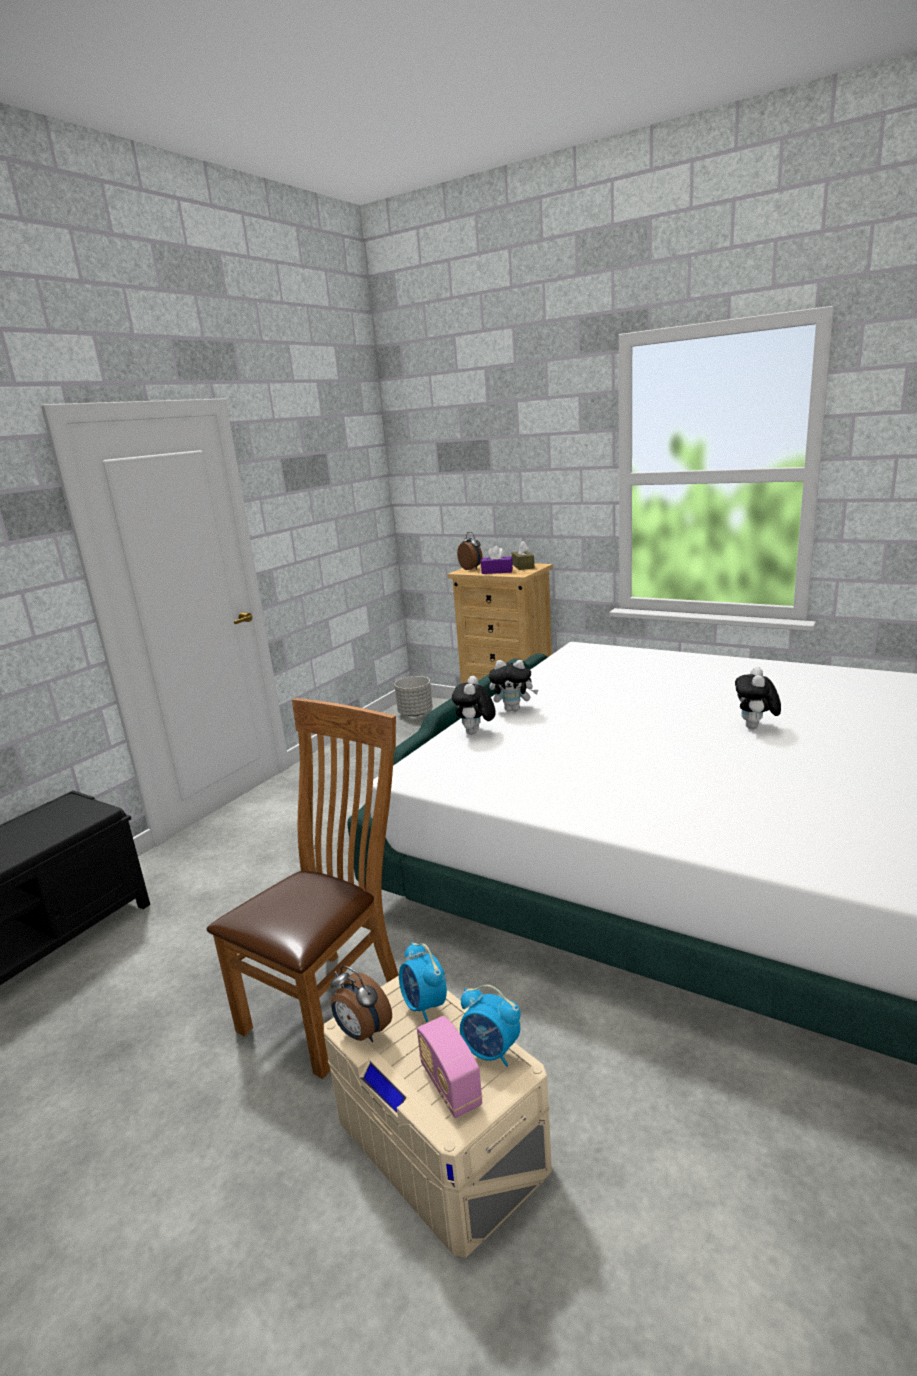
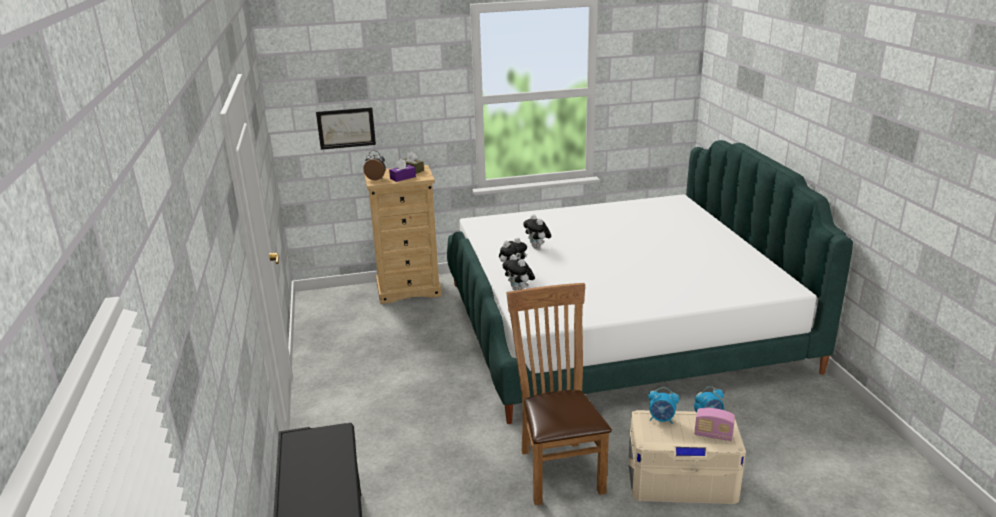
camera: 45 degrees left, 5 degrees up
(362, 1033) = (657, 441): alarm clock -> none
(415, 713) = (325, 305): grey planter -> none
(464, 505) = (346, 128): none -> picture
(755, 728) = (642, 244): plush toy -> plush toy (537, 247)

